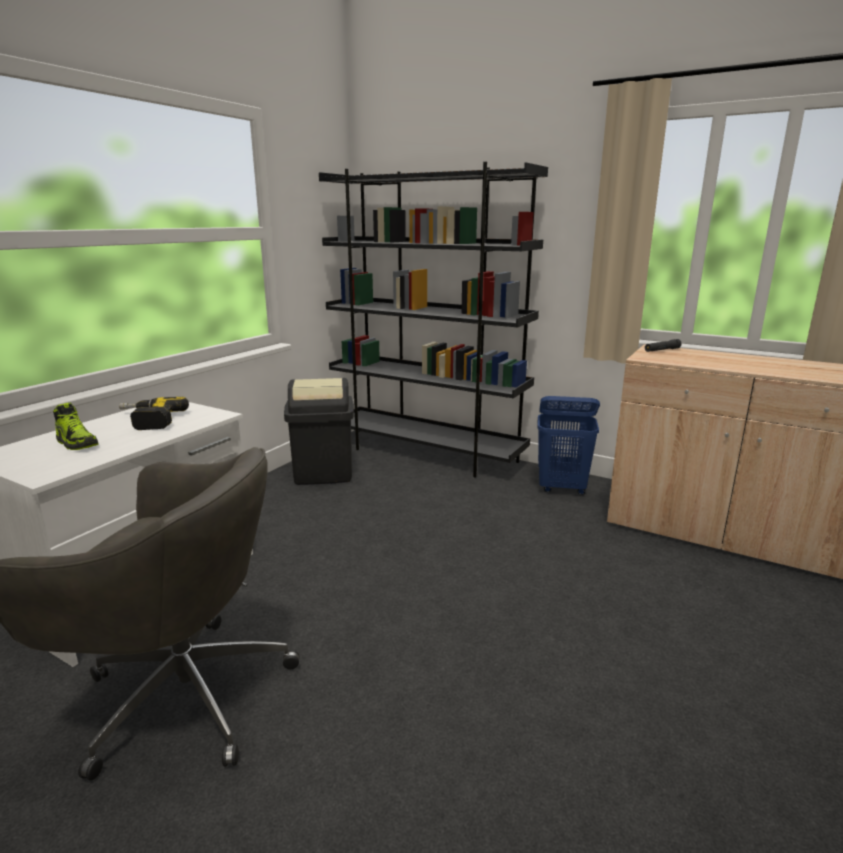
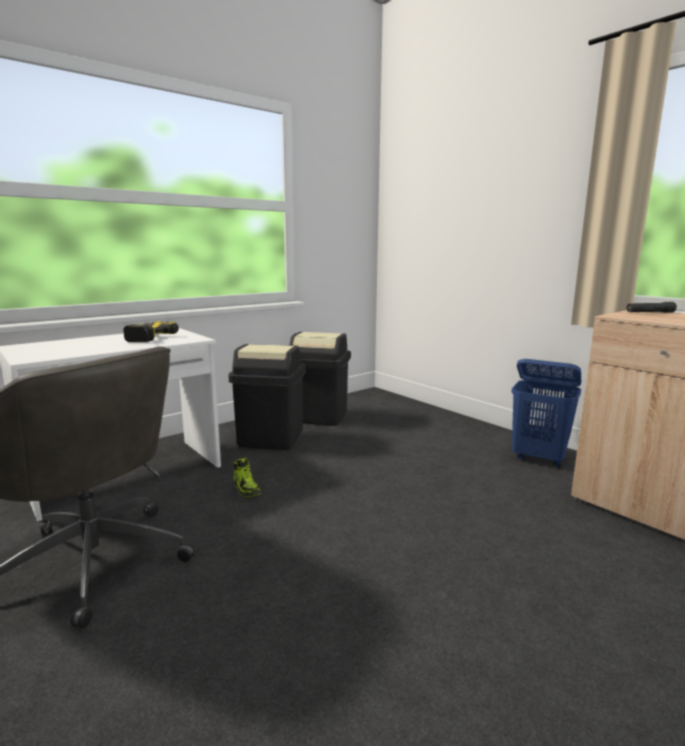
camera: 20 degrees right, 5 degrees down
(77, 443) = (78, 345): shoe -> shoe (246, 489)
(287, 510) = (270, 439): none -> black trash can
(427, 453) = (419, 413): black bookcase -> none

